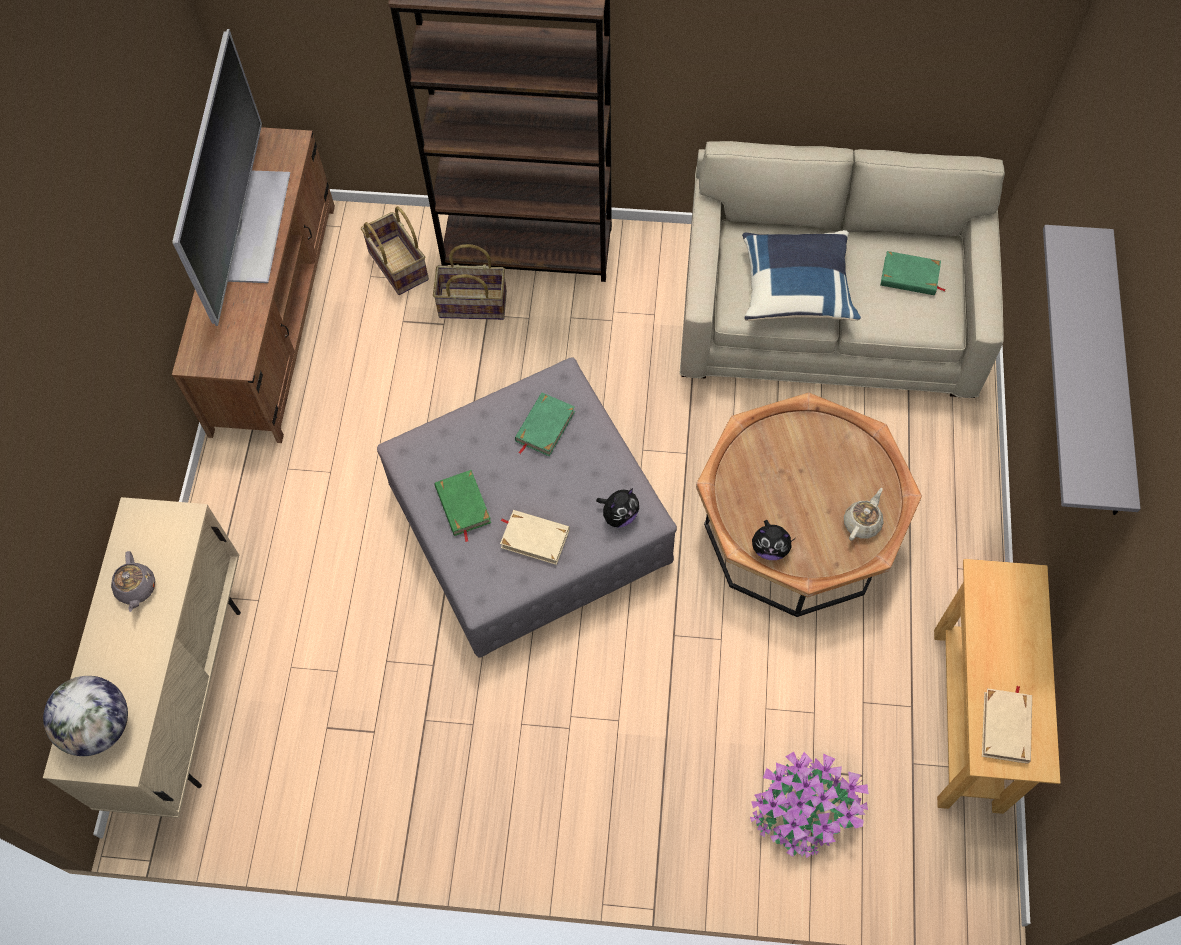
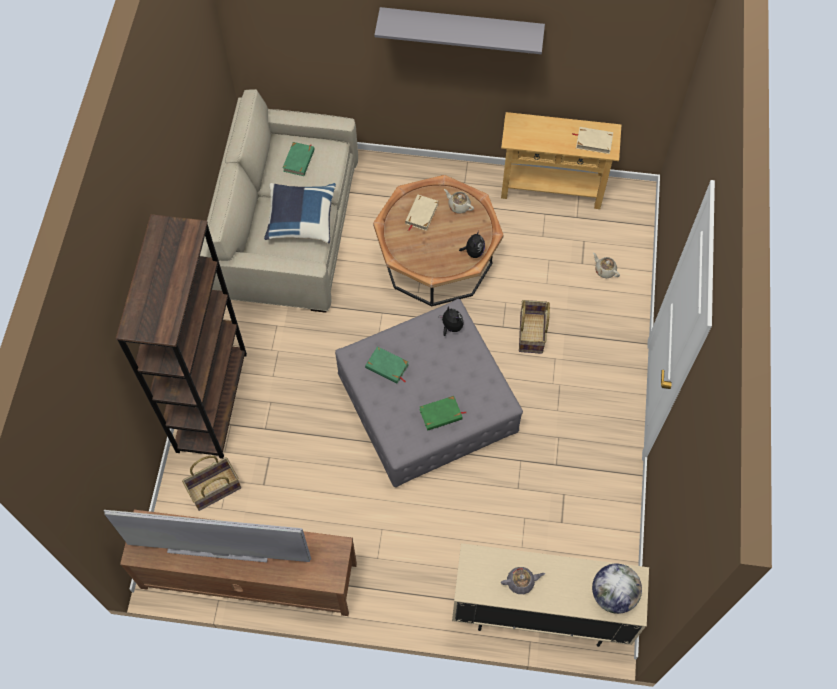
camera: 90 degrees left, 0 degrees up
(472, 305) = (255, 438): basket -> basket (532, 333)
(535, 538) = (465, 373): beige book -> beige book (421, 214)
(803, 812) = (604, 270): potted plant -> beige teapot

